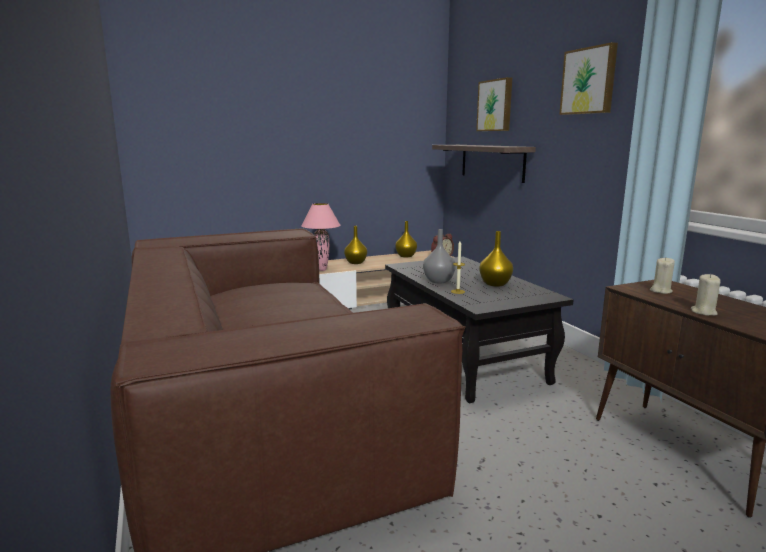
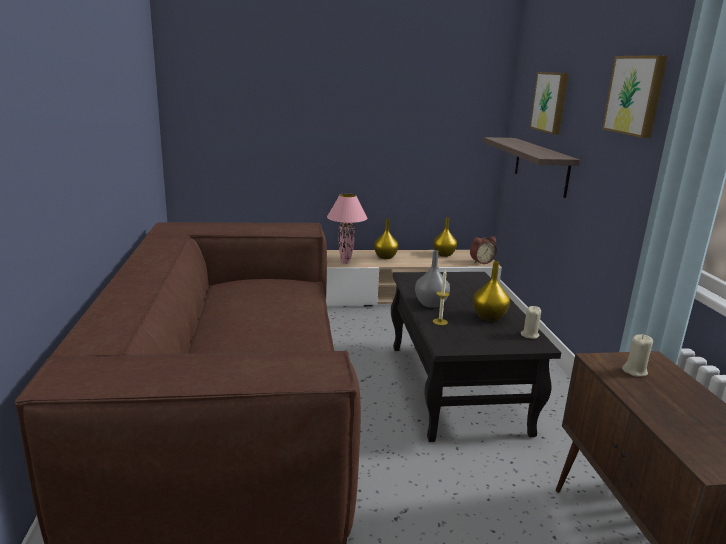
camera: 15 degrees right, 5 degrees up
(703, 312) = (655, 413): beige candle -> beige candle (529, 335)

